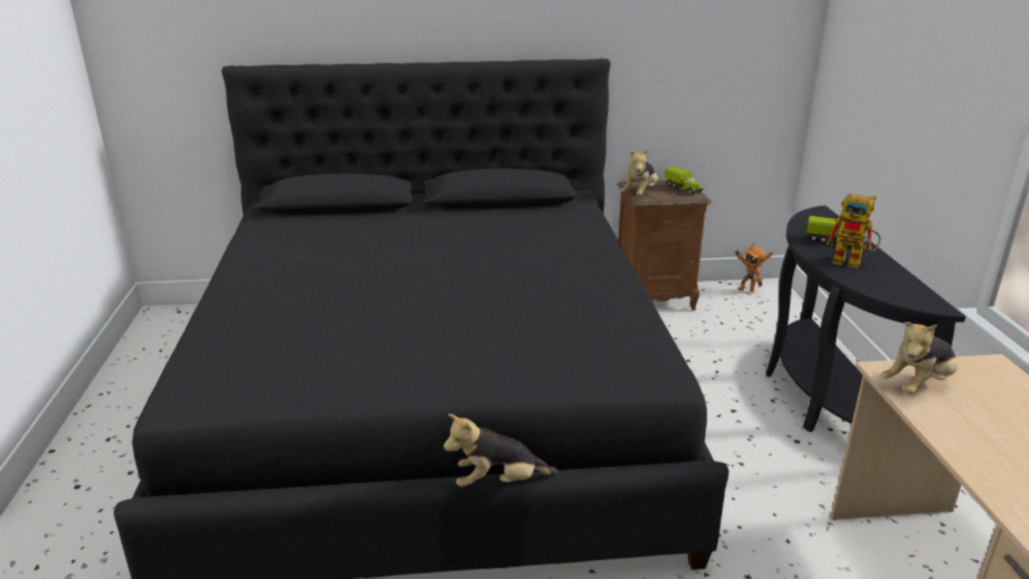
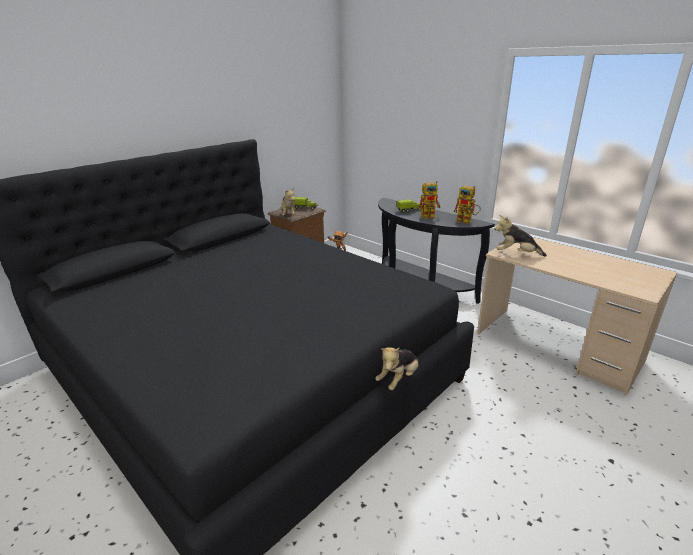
camera: 40 degrees left, 0 degrees up
(910, 294) = (467, 221): none -> toy robot
(918, 385) = (516, 254): plush toy -> plush toy turned 90 degrees clockwise

